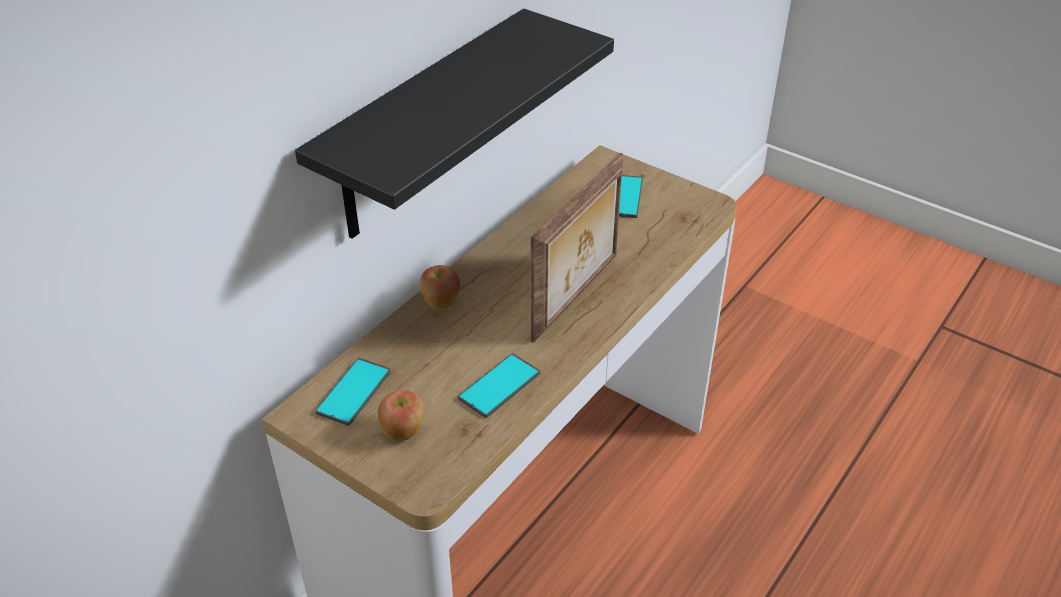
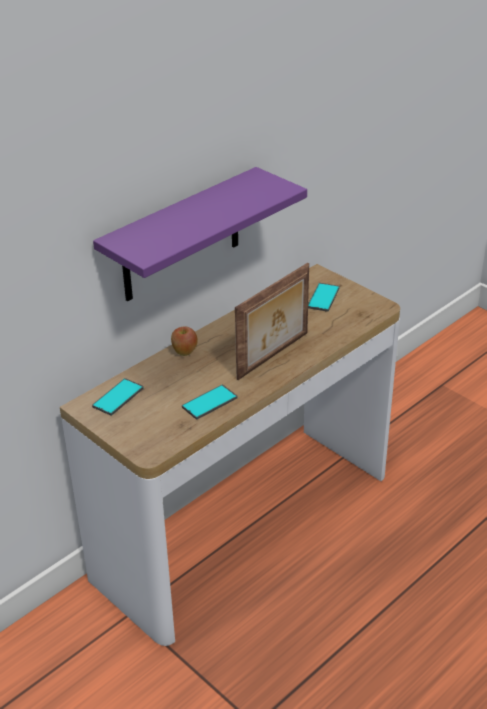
camera: 10 degrees right, 5 degrees down
(403, 431) = (143, 422): apple -> none
(424, 127) = (181, 236): black shelf -> purple shelf

